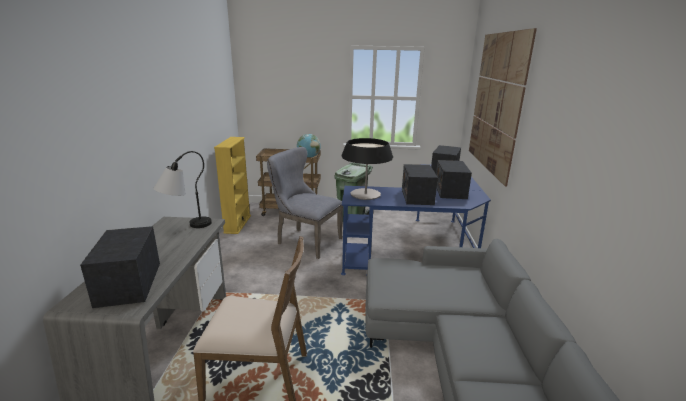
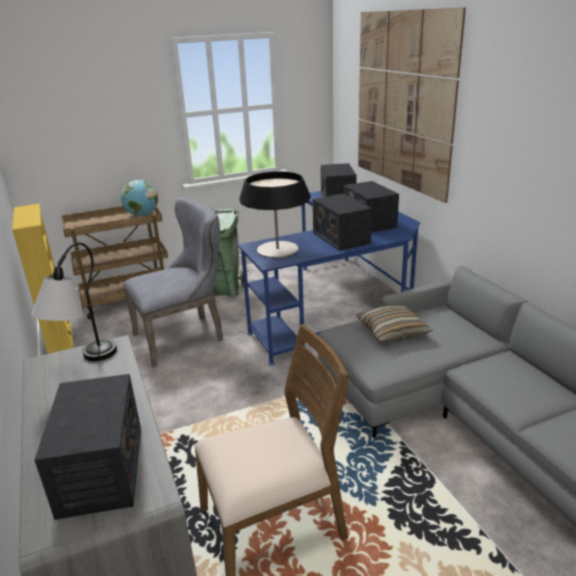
camera: 25 degrees left, 5 degrees up
(129, 283) = (101, 469): radio -> radio turned 150 degrees counterclockwise
(305, 241) = (184, 336): grey chair -> grey chair turned 150 degrees clockwise
(417, 273) = (392, 331): none -> pillow

